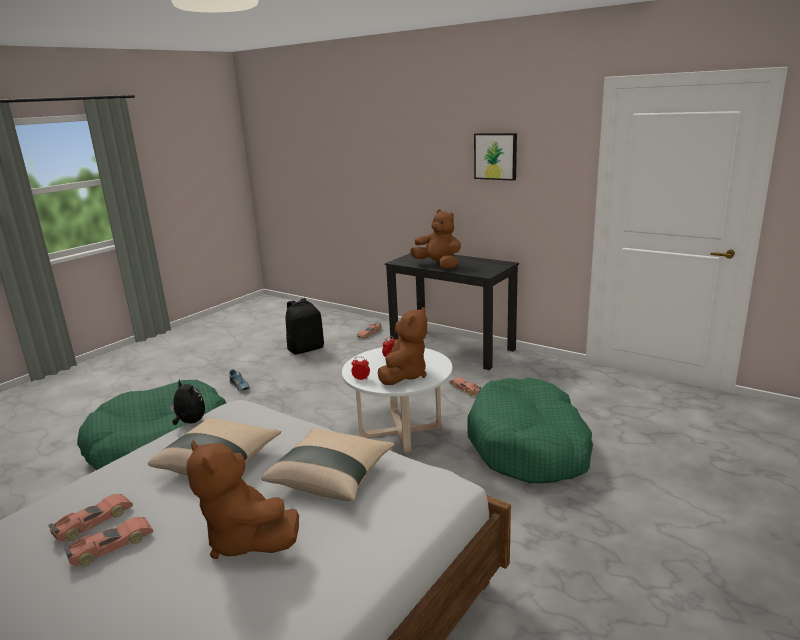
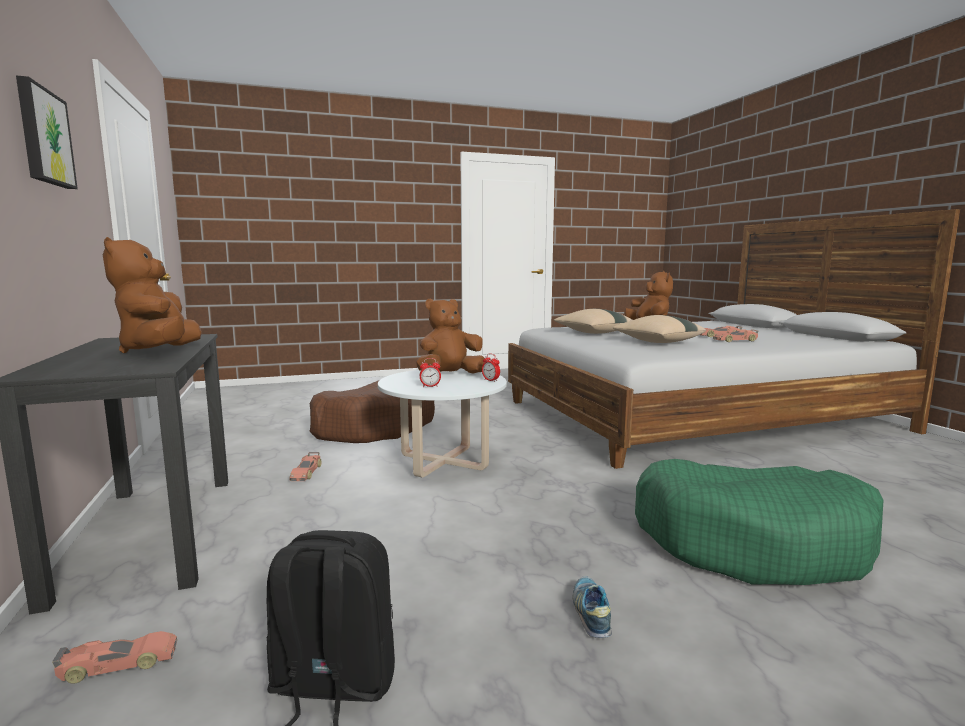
camera: 145 degrees left, 10 degrees down
(190, 422) = (681, 356): plush toy -> none
(529, 446) = (375, 426): green dog bed -> brown dog bed

